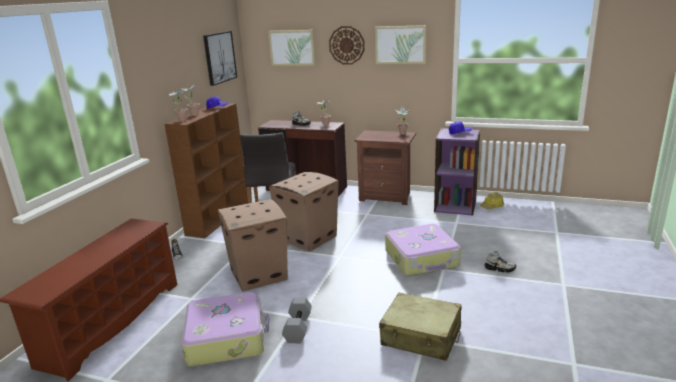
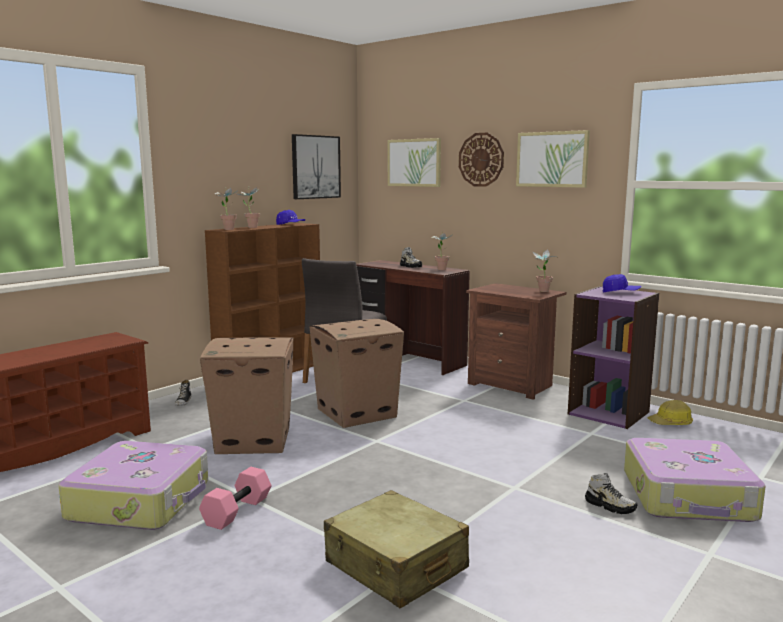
camera: 20 degrees right, 10 degrees down
(297, 328) = (236, 510): grey dumbbell -> pink dumbbell
(422, 259) = (494, 467): suitcase -> suitcase (689, 496)

